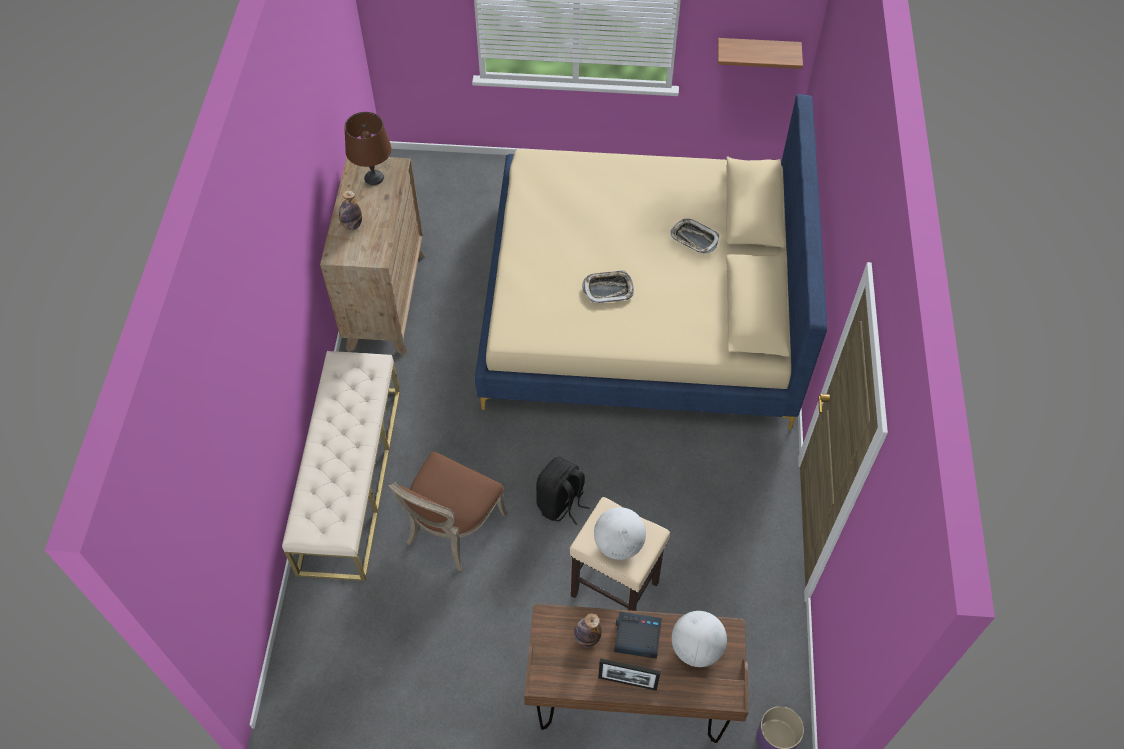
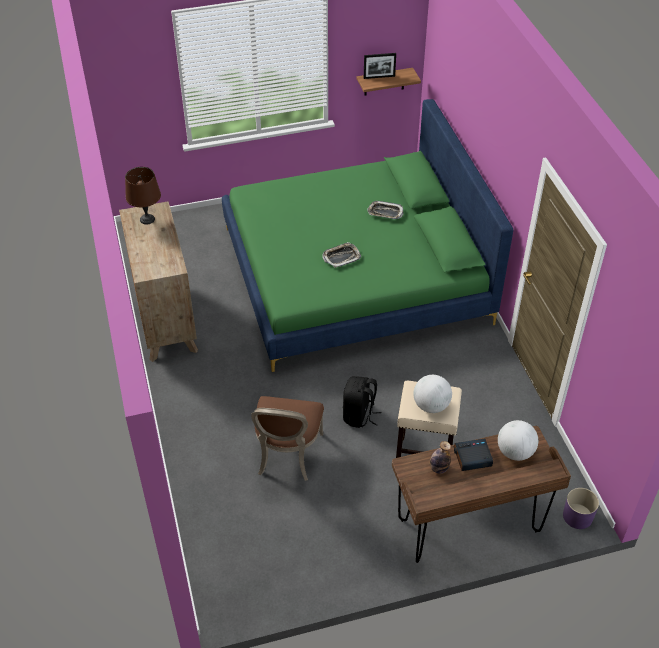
camera: 20 degrees left, 10 degrees down
(350, 478) = (194, 444): beige bench -> none
(352, 225) = (146, 252): bottle -> none
(627, 682) = (482, 483): picture frame -> picture frame (379, 77)
(641, 303) = (354, 274): beige bed -> green bed

